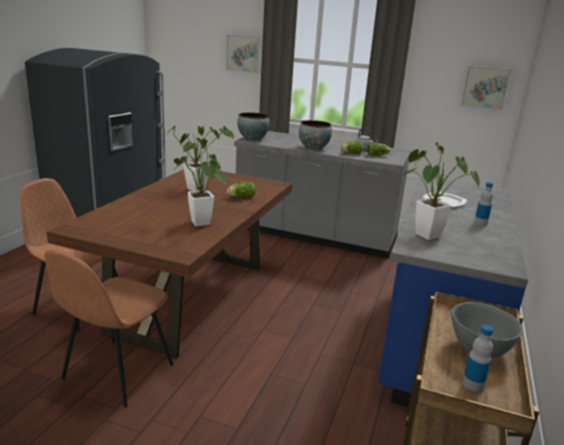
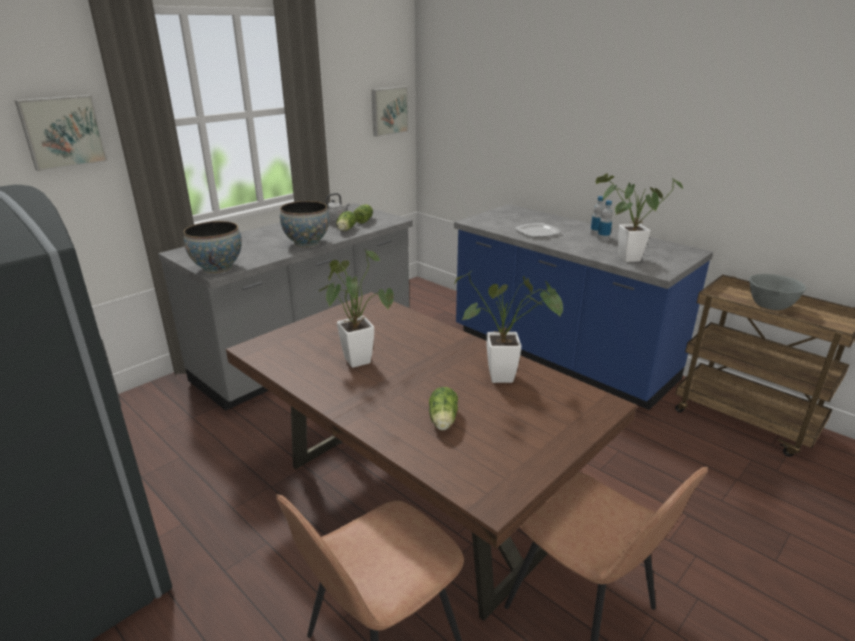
camera: 65 degrees left, 5 degrees up
(240, 197) = (410, 334): lettuce -> lettuce (443, 421)
(473, 384) = (819, 321): bottle -> bottle (603, 239)

